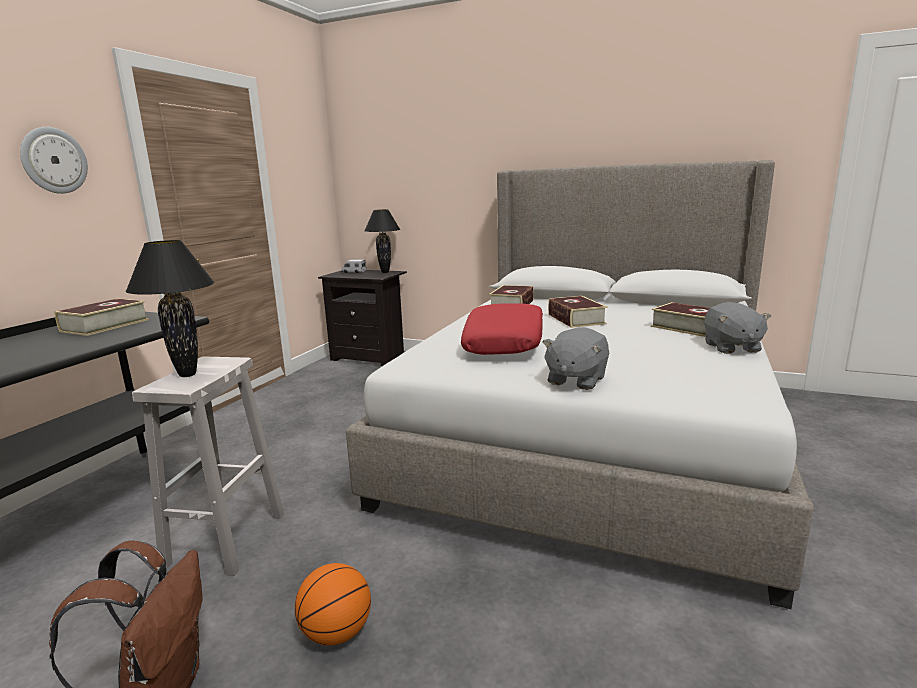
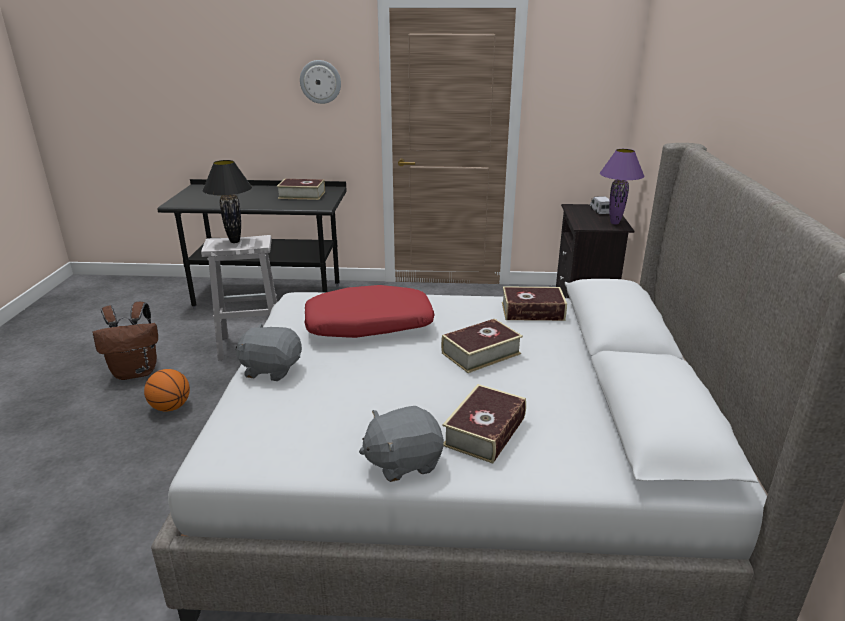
camera: 70 degrees right, 10 degrees up
(385, 272) = (615, 223): black table lamp -> purple table lamp

